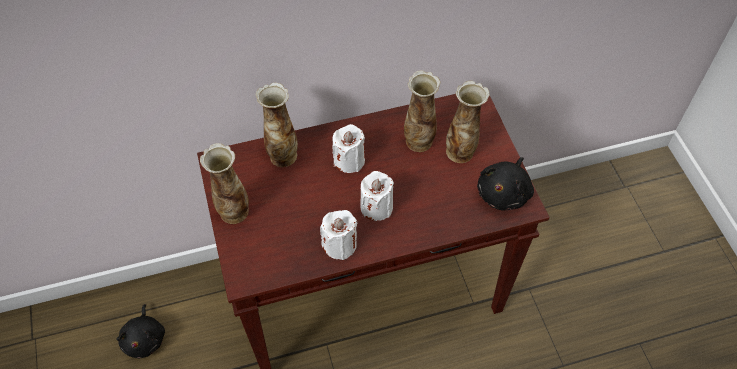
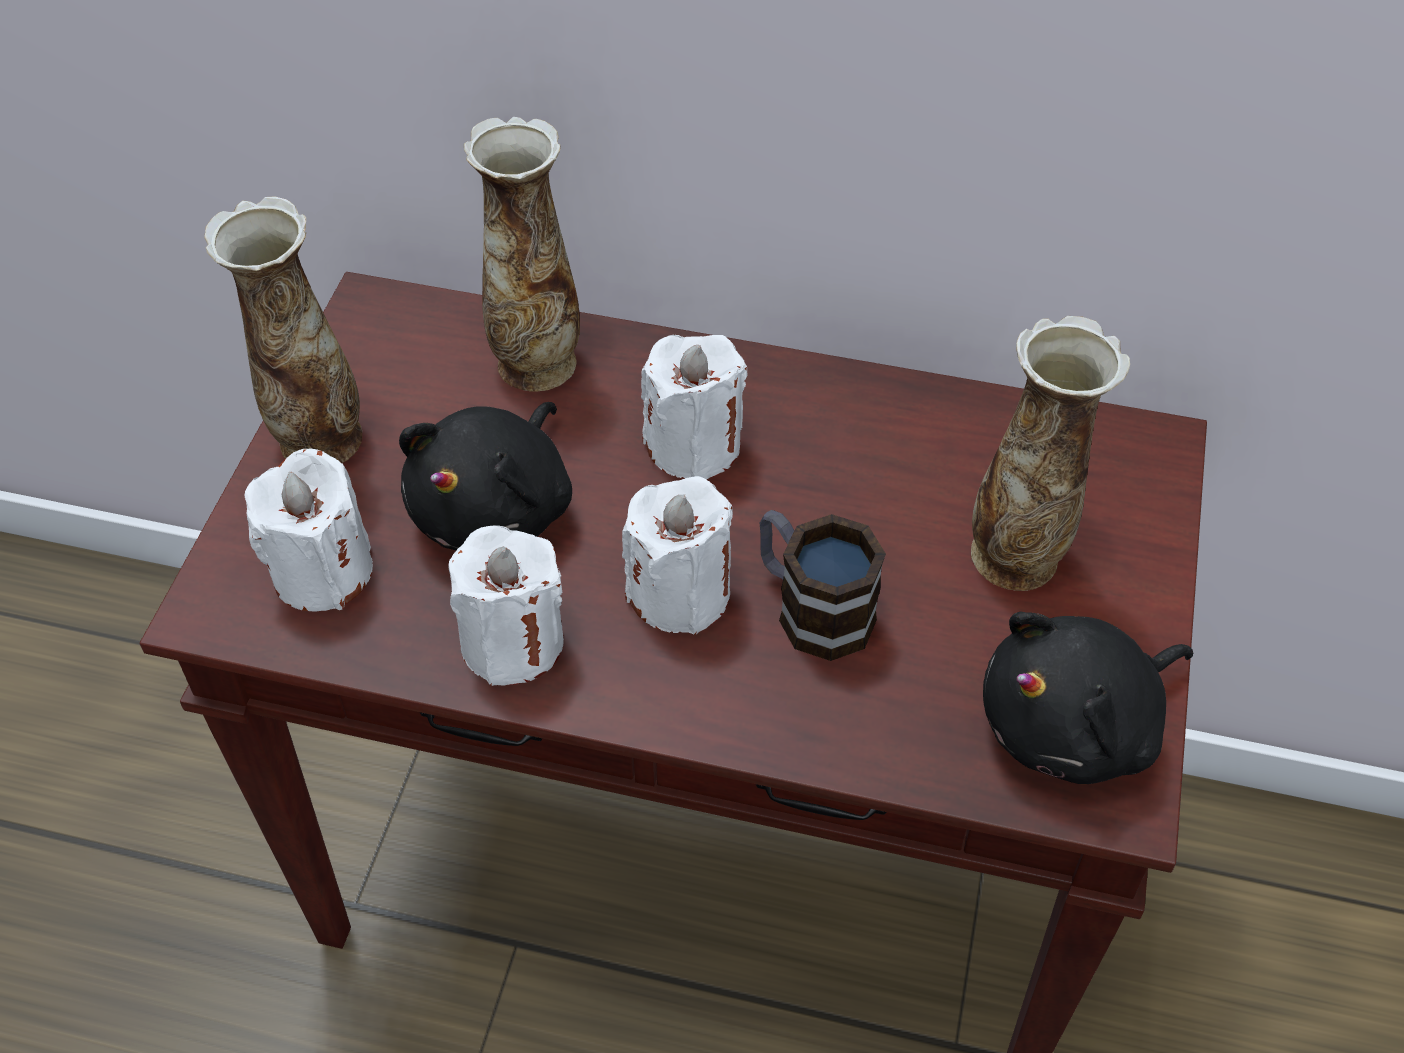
camera: 30 degrees right, 5 degrees down
(145, 339) = (137, 713): black plush toy -> black plush toy (497, 508)
(267, 252) = (322, 572): none -> white candle
(415, 193) = (811, 607): none -> mug
(418, 142) = (914, 480): vase -> none

